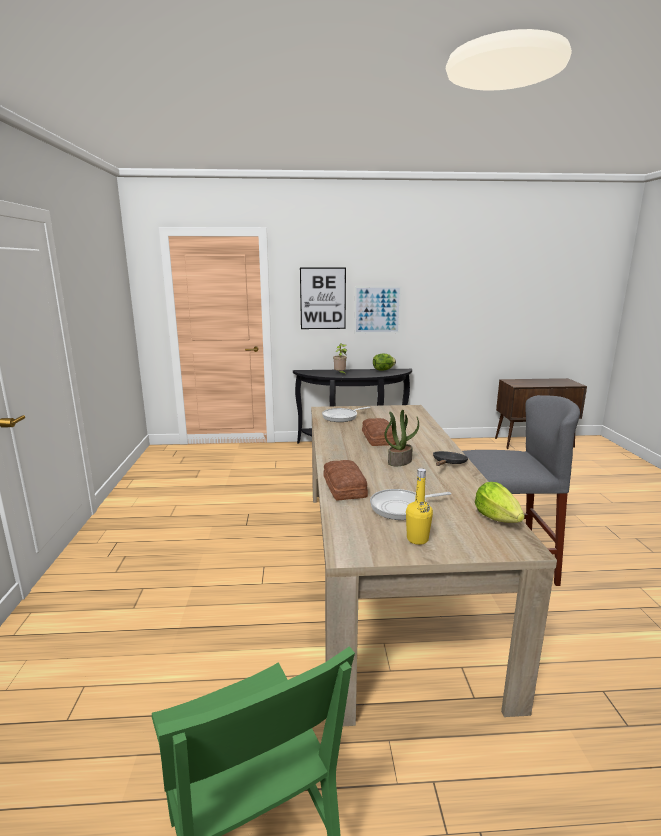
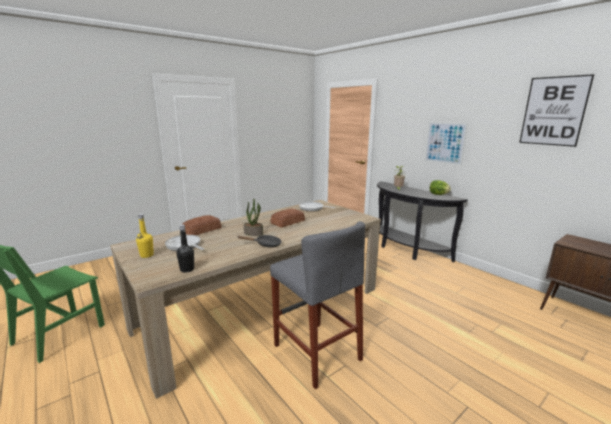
camera: 55 degrees right, 0 degrees up
(323, 298) = (406, 130): picture -> picture (553, 111)
(497, 518) = (187, 269): lettuce -> black bottle

